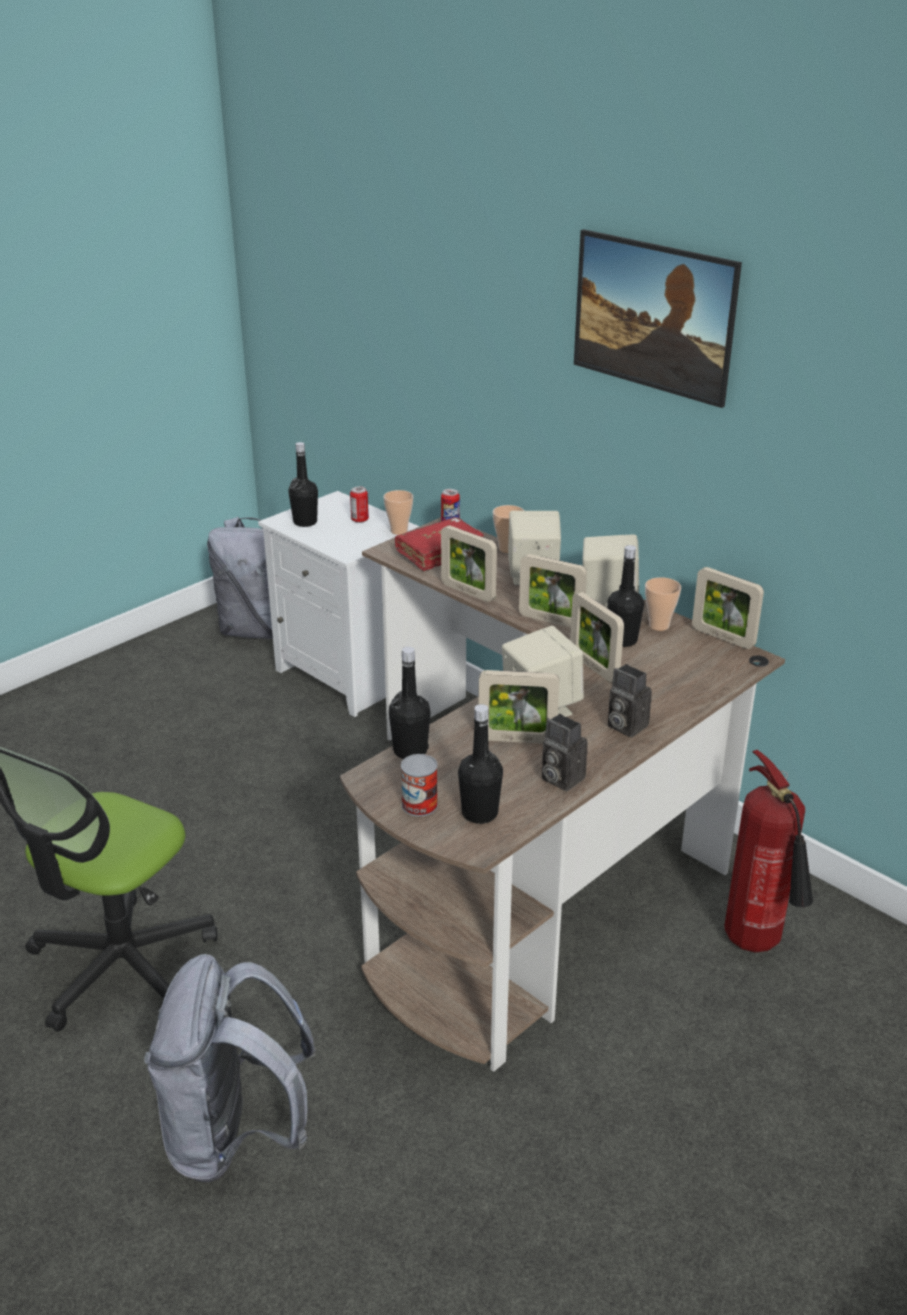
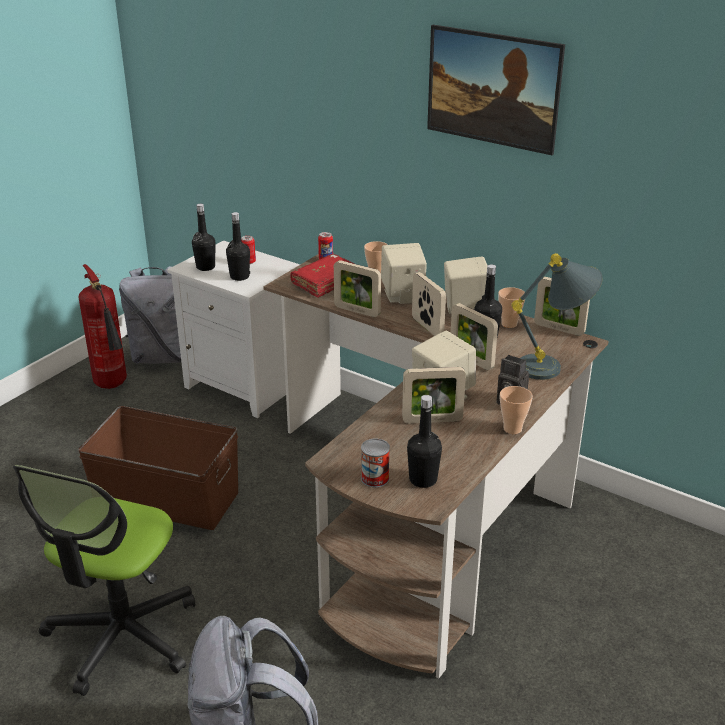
camera: 10 degrees left, 0 degrees up
(218, 803) = (166, 497): none -> brown storage box
(399, 531) = (282, 268): cup -> cup (512, 429)
(410, 751) = (354, 437): black bottle -> black bottle (239, 276)
(550, 620) = (427, 327): picture frame -> picture frame turned 135 degrees counterclockwise
(559, 778) = (474, 446): camera -> none
(700, 686) = (554, 366): none -> grey table lamp
(757, 944) = (606, 556): fire extinguisher -> fire extinguisher (113, 385)

